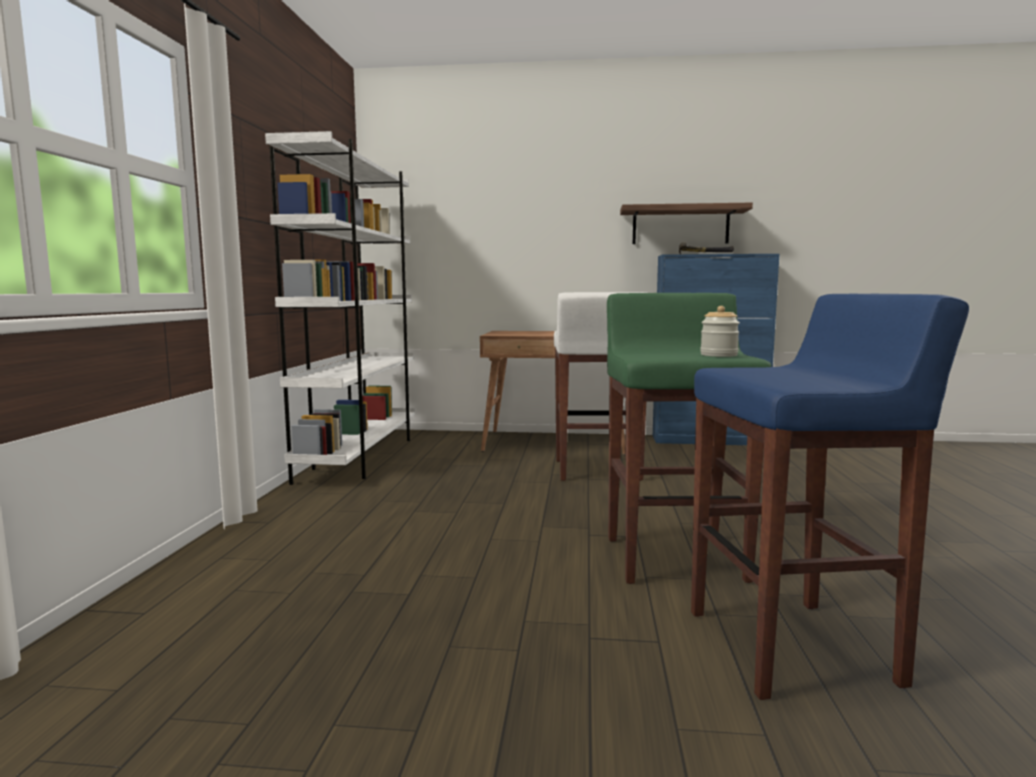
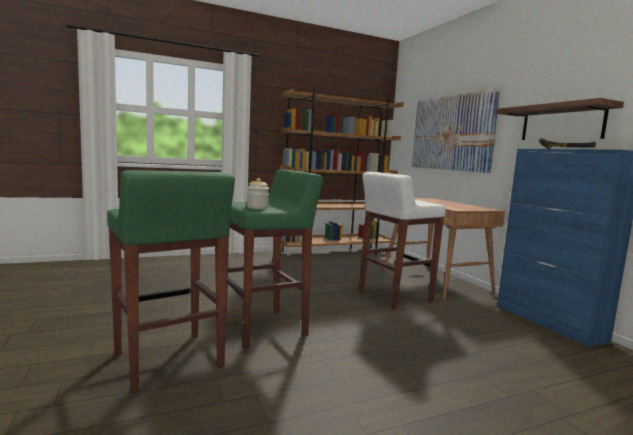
camera: 60 degrees right, 0 degrees up
(360, 456) = (335, 253): white bookcase -> brown bookcase
(510, 233) = (451, 132): none -> picture
(793, 647) = (168, 362): blue stool -> green stool

